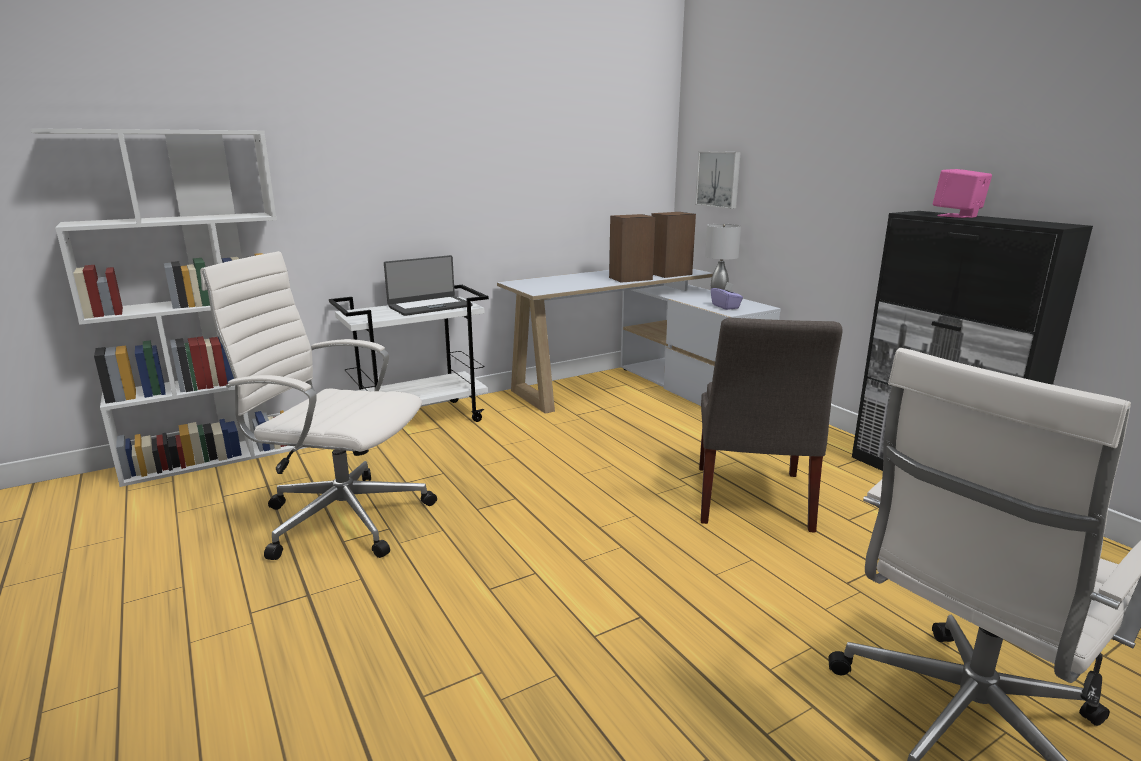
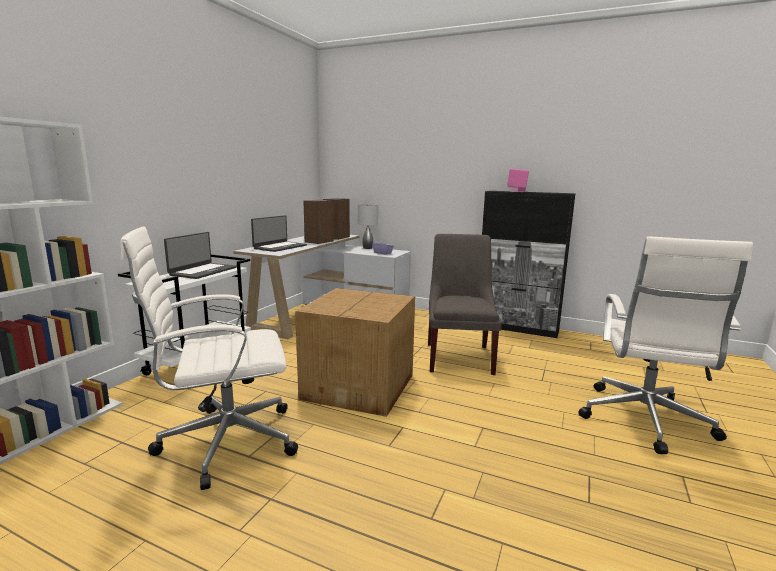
camera: 35 degrees left, 5 degrees down
(553, 501) = (360, 386): none -> cardboard box
(560, 282) = (279, 247): none -> laptop
(719, 179) = (356, 178): picture -> none
(751, 501) = (459, 356): grey chair -> grey chair turned 150 degrees counterclockwise

